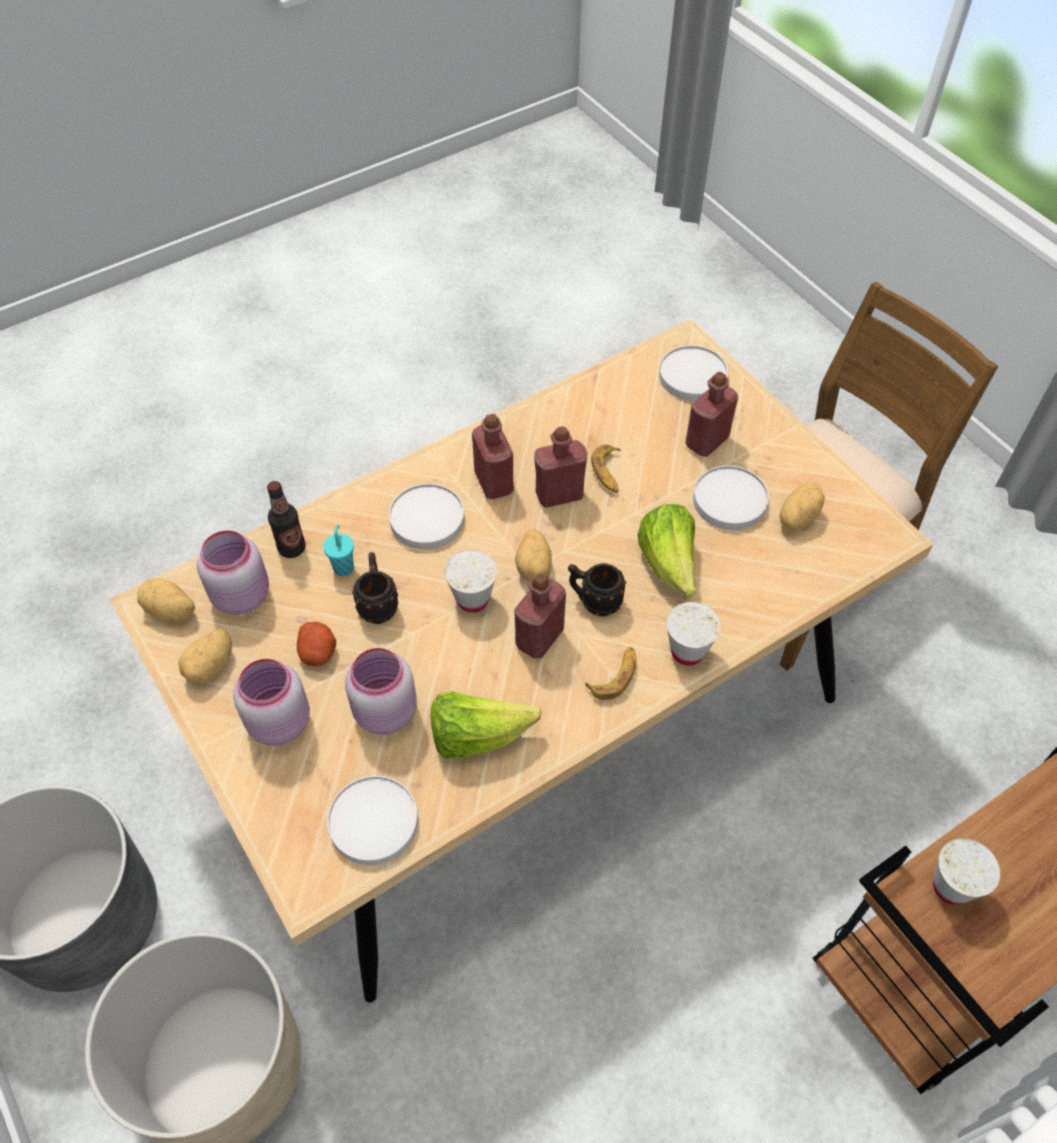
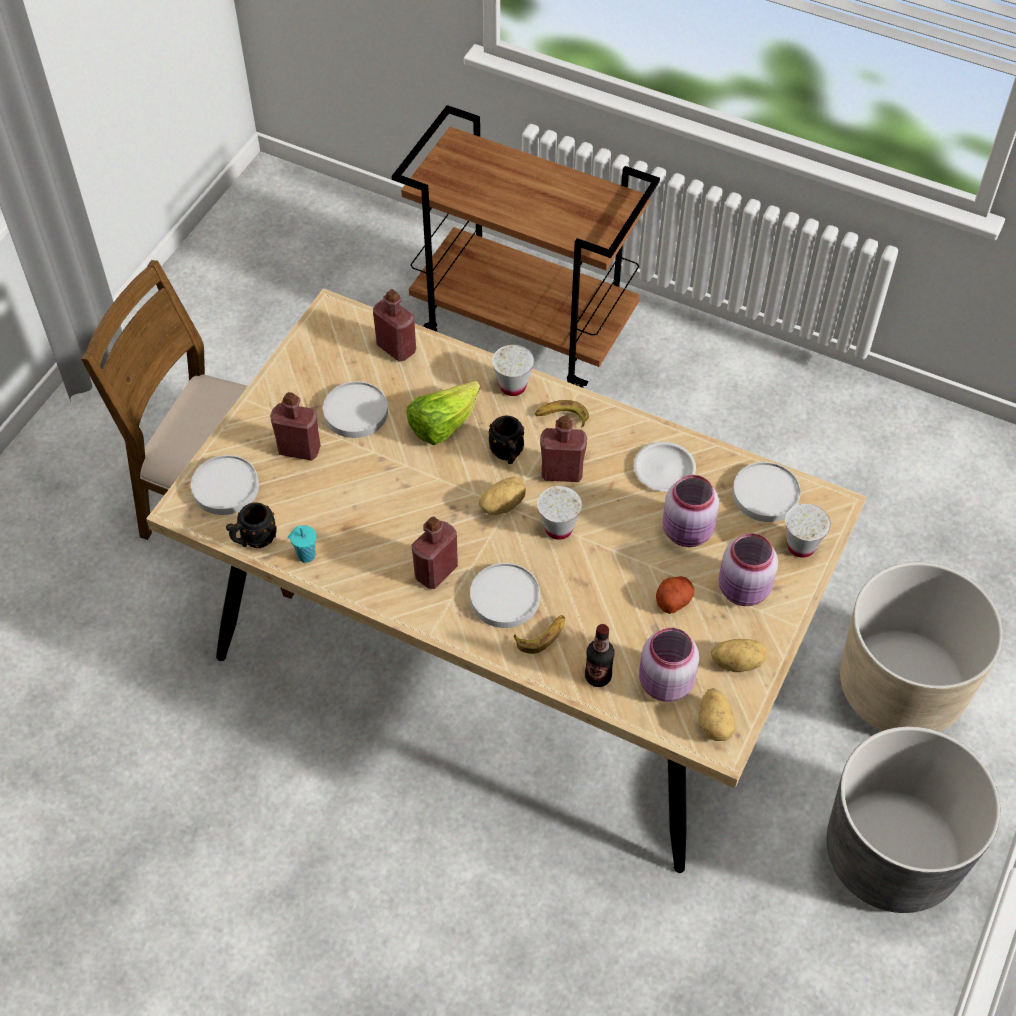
camera: 120 degrees left, 0 degrees up
(343, 567) = (589, 629): turquoise cup -> turquoise cup (305, 556)
(378, 604) = (606, 586): black mug -> black mug (253, 540)
(477, 736) = (664, 470): lettuce -> white plate
(559, 495) = (420, 521): red bottle -> red bottle (396, 348)
(608, 473) = (375, 499): banana -> banana (542, 636)
(796, 517) = (347, 368): potato -> none
(951, 887) = (575, 229): white cup -> white cup (801, 546)

